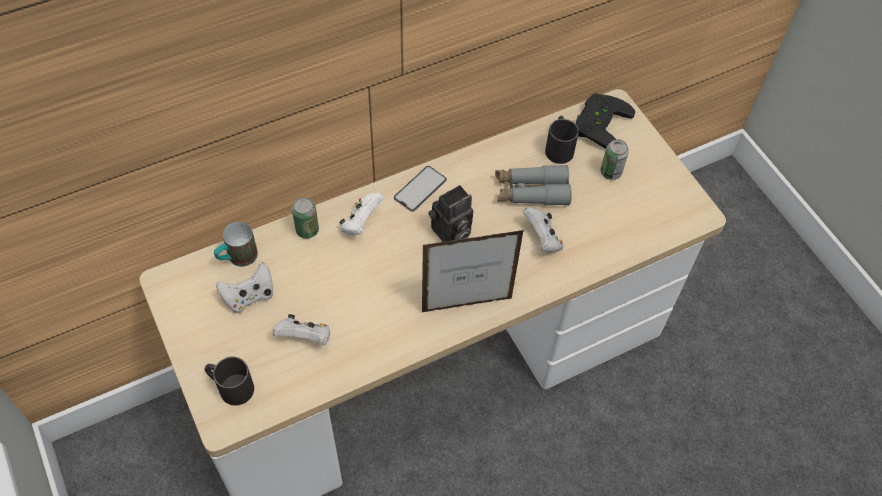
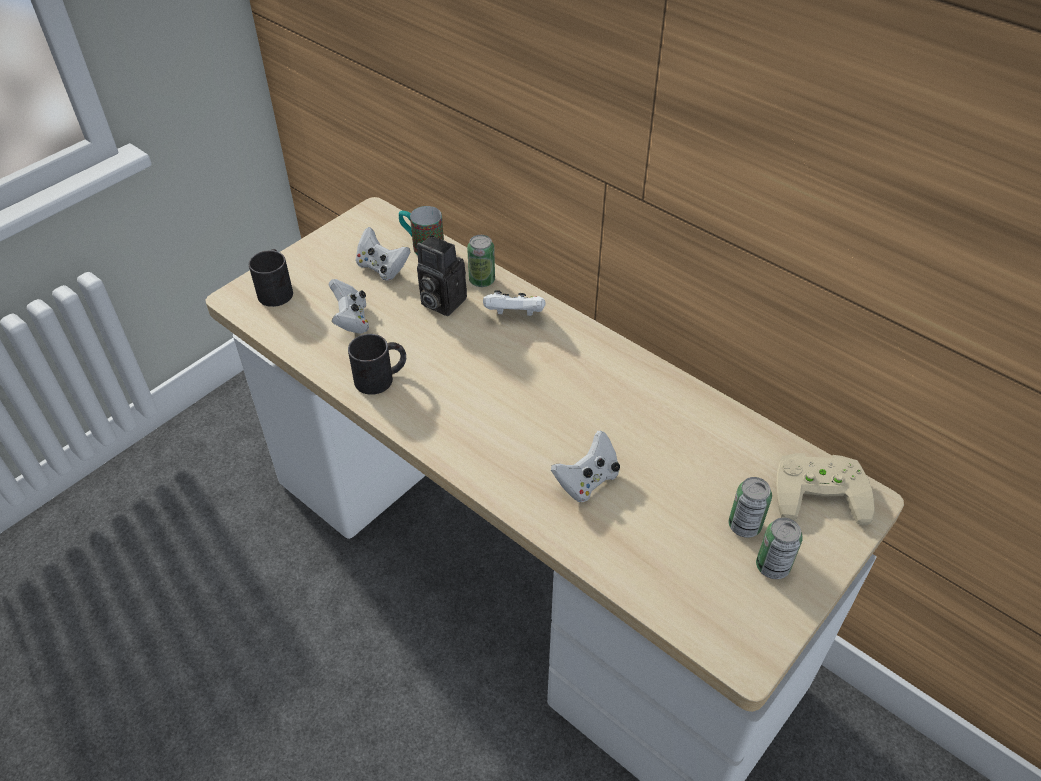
camera: 70 degrees right, 10 degrees down
(420, 189) = (590, 347): phone -> none
(450, 233) = (544, 392): camera -> camera (440, 302)
(467, 305) = (452, 436): picture frame -> none
(531, 191) = (654, 448): grey binoculars -> none
(558, 147) = (745, 457): black mug -> black mug (381, 377)
(598, 123) = (819, 489): black game controller -> beige game controller
(644, 173) = (772, 566): none -> can

